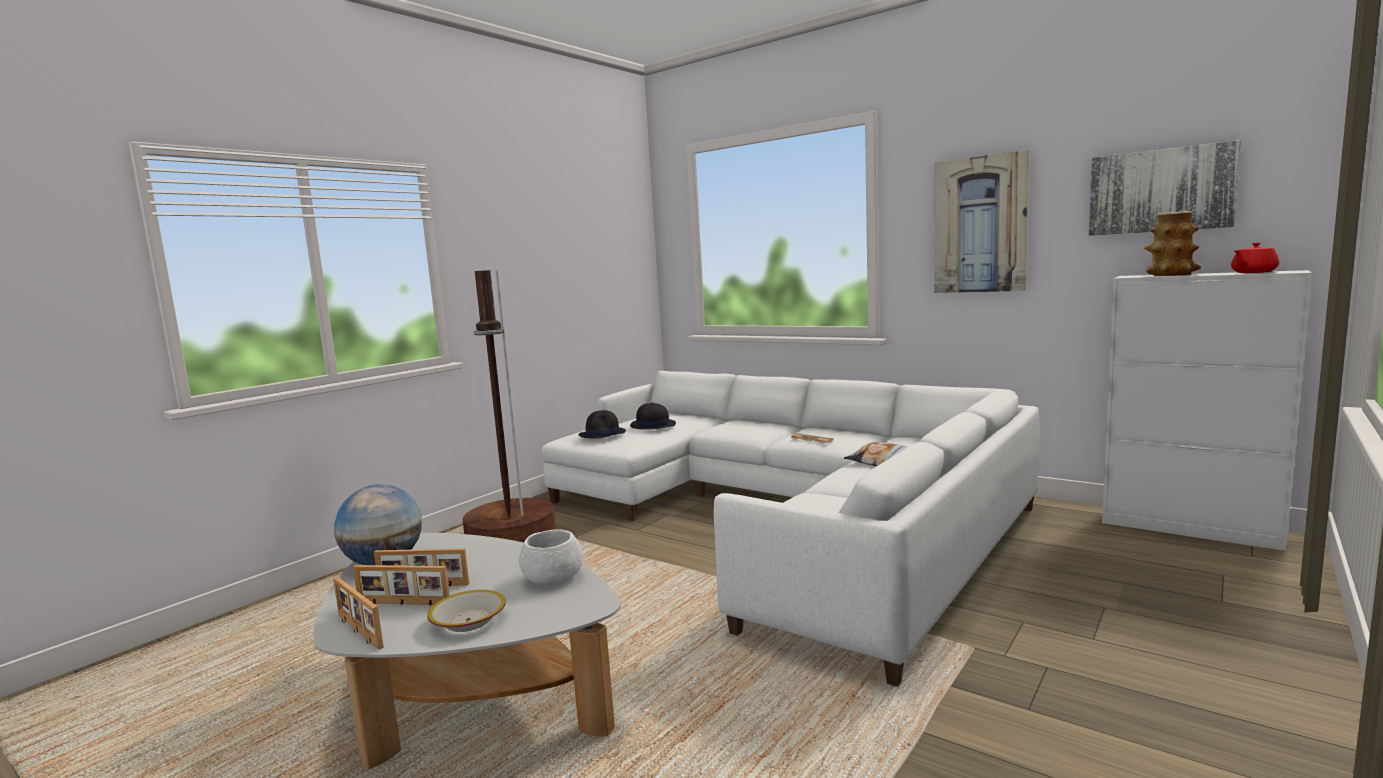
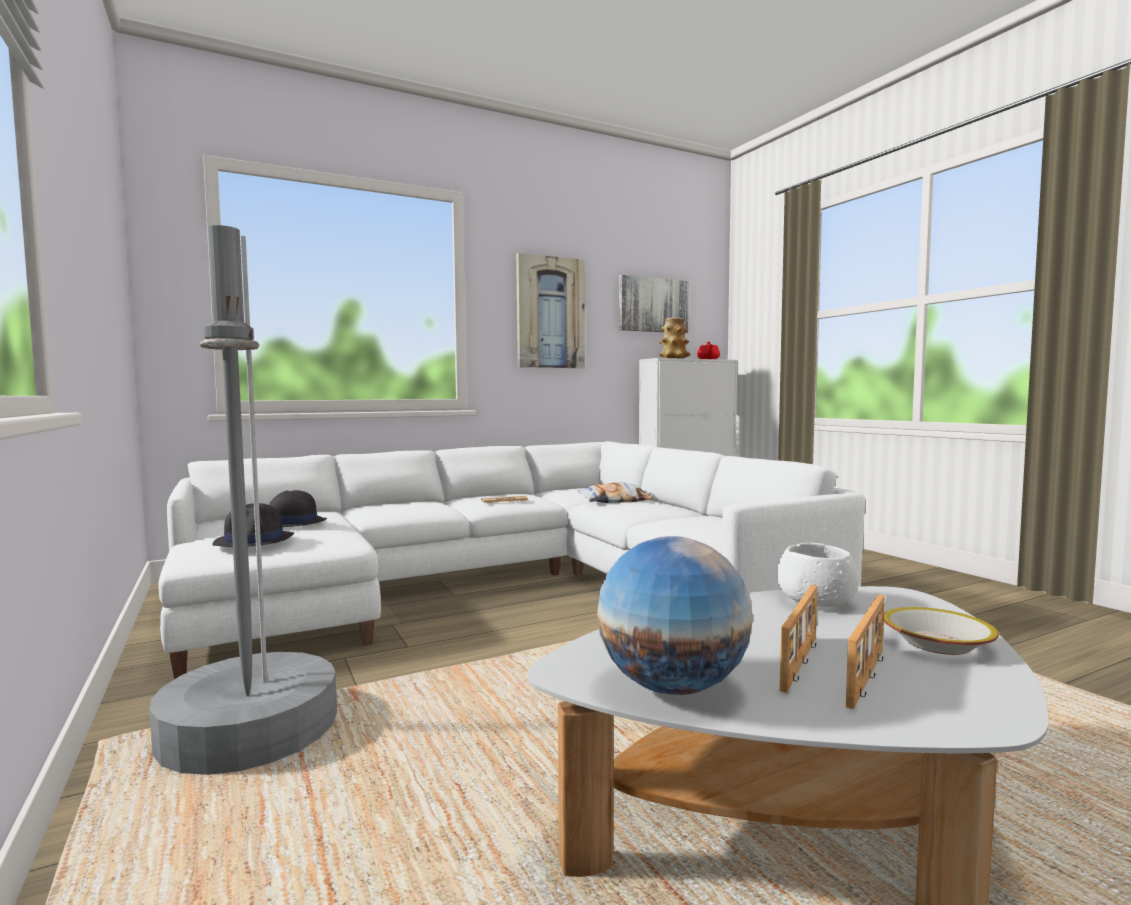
camera: 65 degrees left, 5 degrees down
(358, 631) = (970, 709): picture frame -> none
(510, 536) = (249, 729): brown floor lamp -> grey floor lamp

